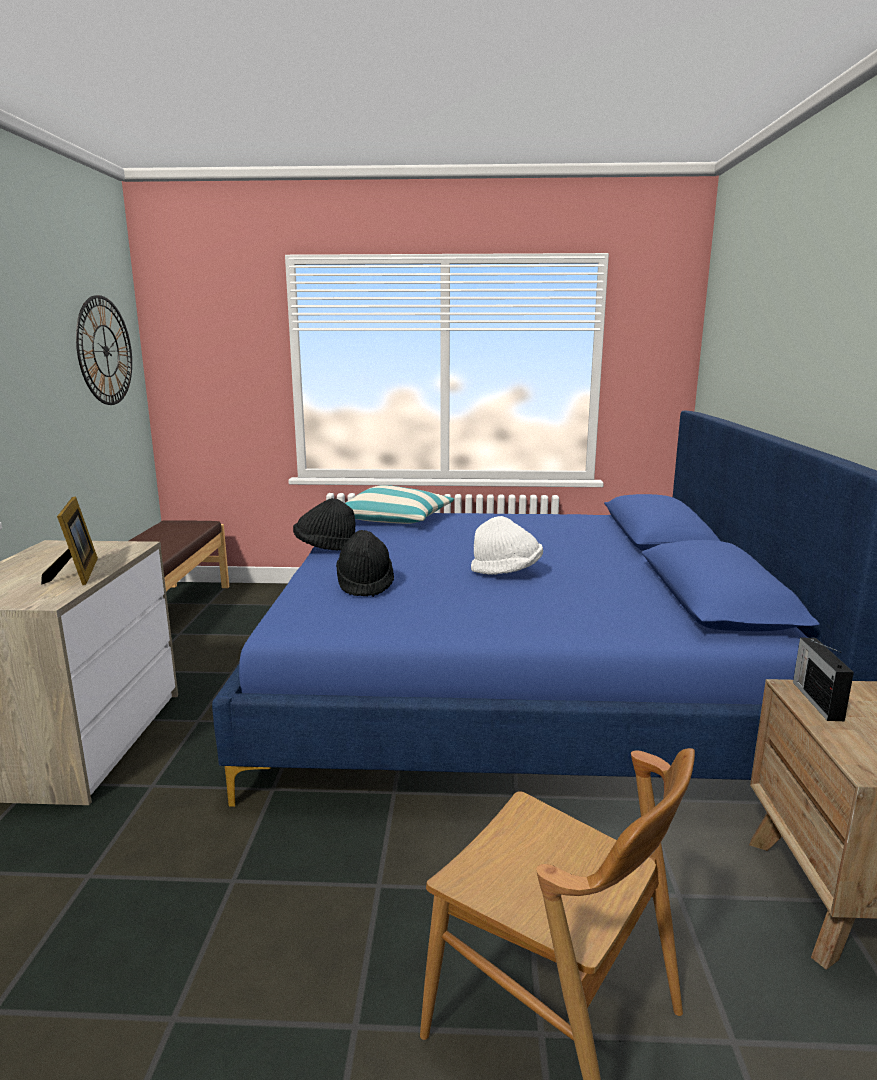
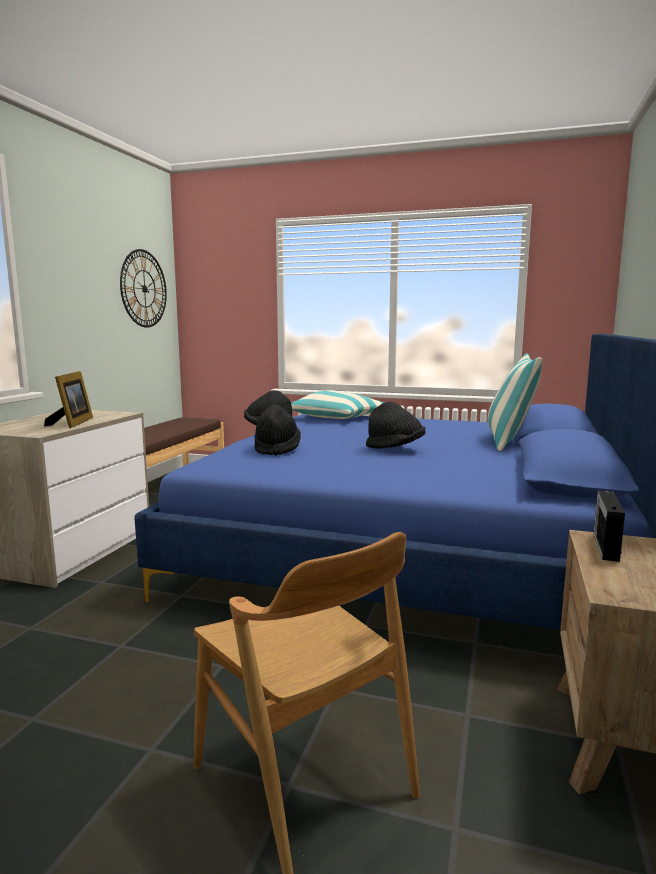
camera: 15 degrees right, 5 degrees down
(507, 571) = (395, 448): white hat -> black hat
(618, 547) = (509, 441): none -> pillow

